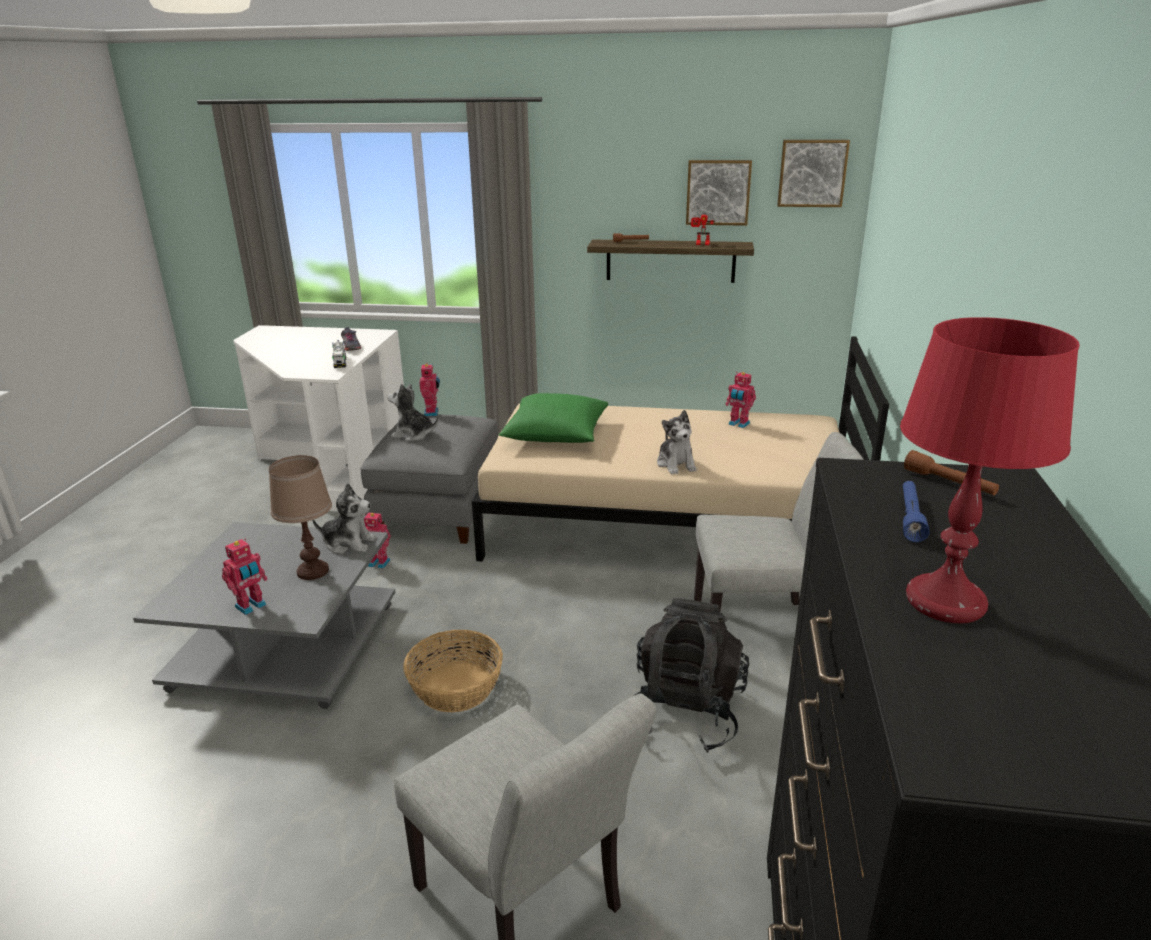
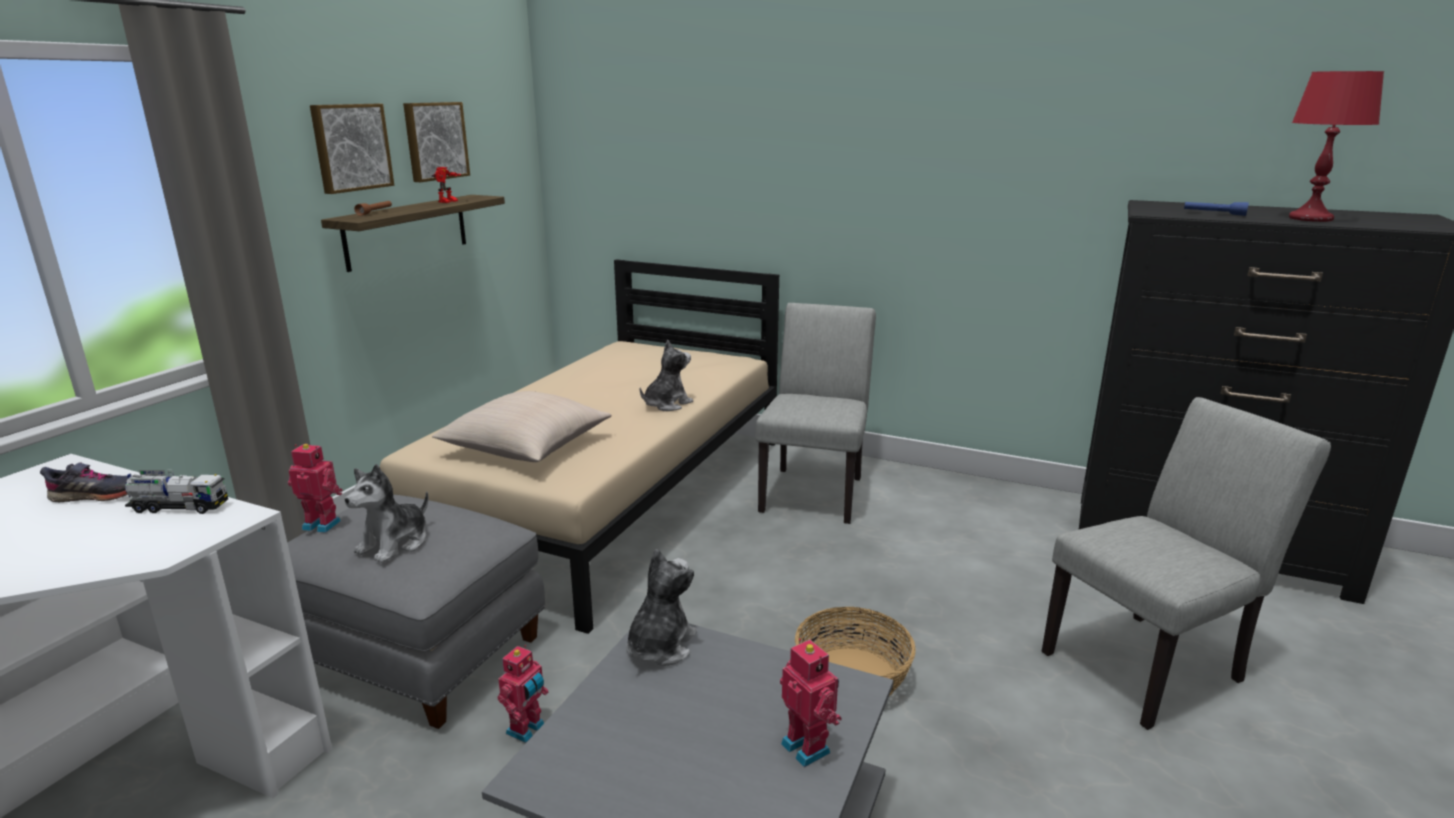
camera: 75 degrees left, 5 degrees down
(313, 571) = (727, 682): brown table lamp -> none
(556, 435) = (526, 447): green pillow -> beige pillow
(676, 464) = (666, 404): plush toy -> plush toy turned 45 degrees counterclockwise
(685, 713) = (917, 547): black backpack -> none
(738, 424) = (602, 369): toy robot -> none
(812, 173) = (500, 114): picture -> picture (350, 147)
(949, 483) = (1161, 207): brown flashlight -> none

